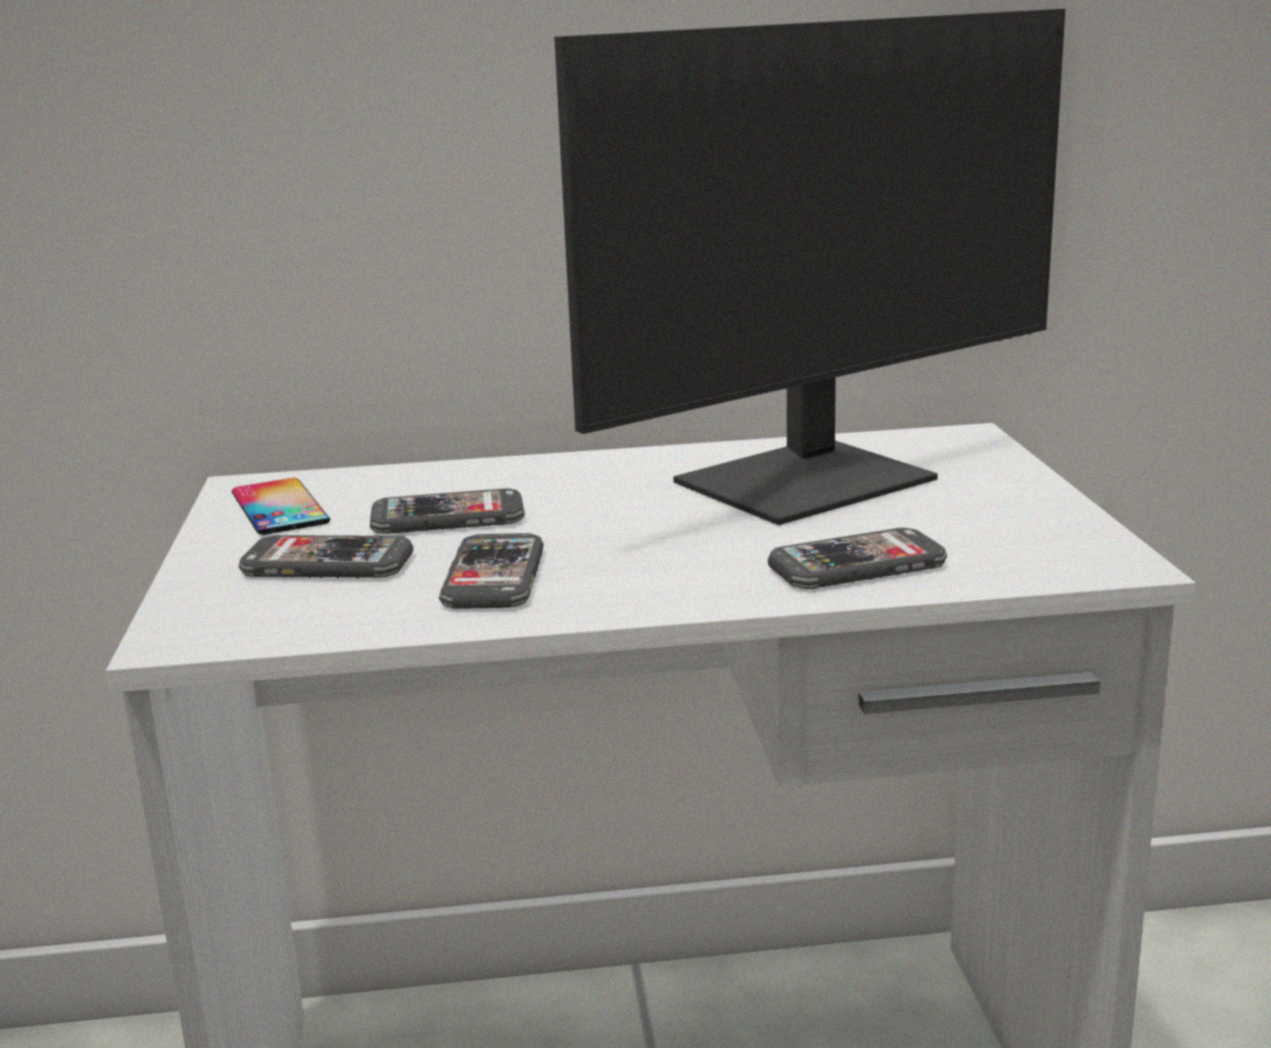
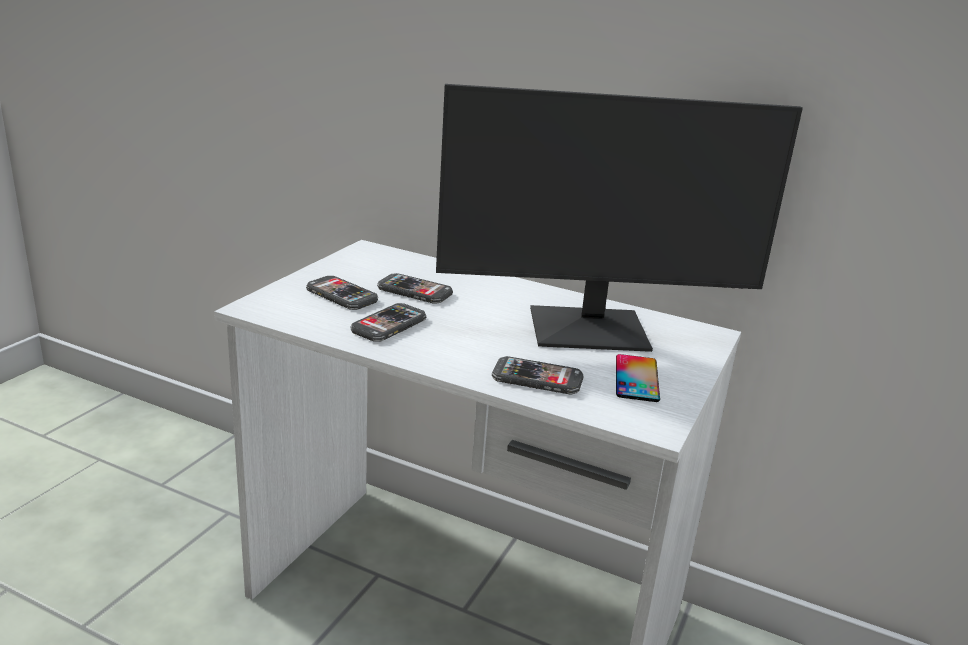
camera: 30 degrees right, 5 degrees up
(279, 507) = (363, 263): phone -> phone (636, 378)

